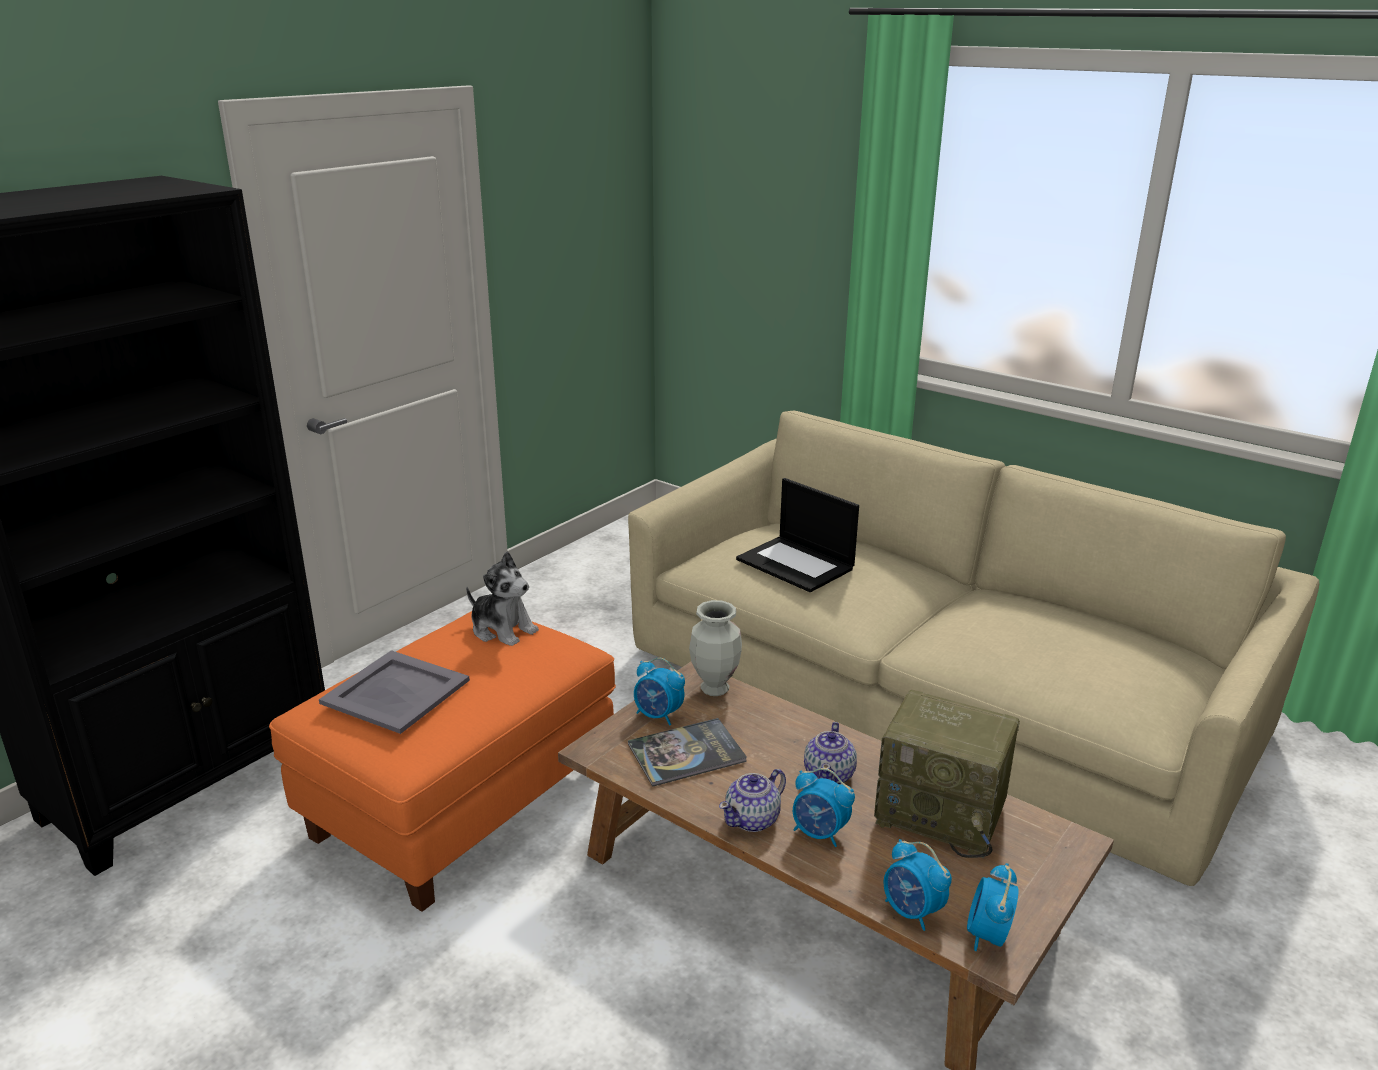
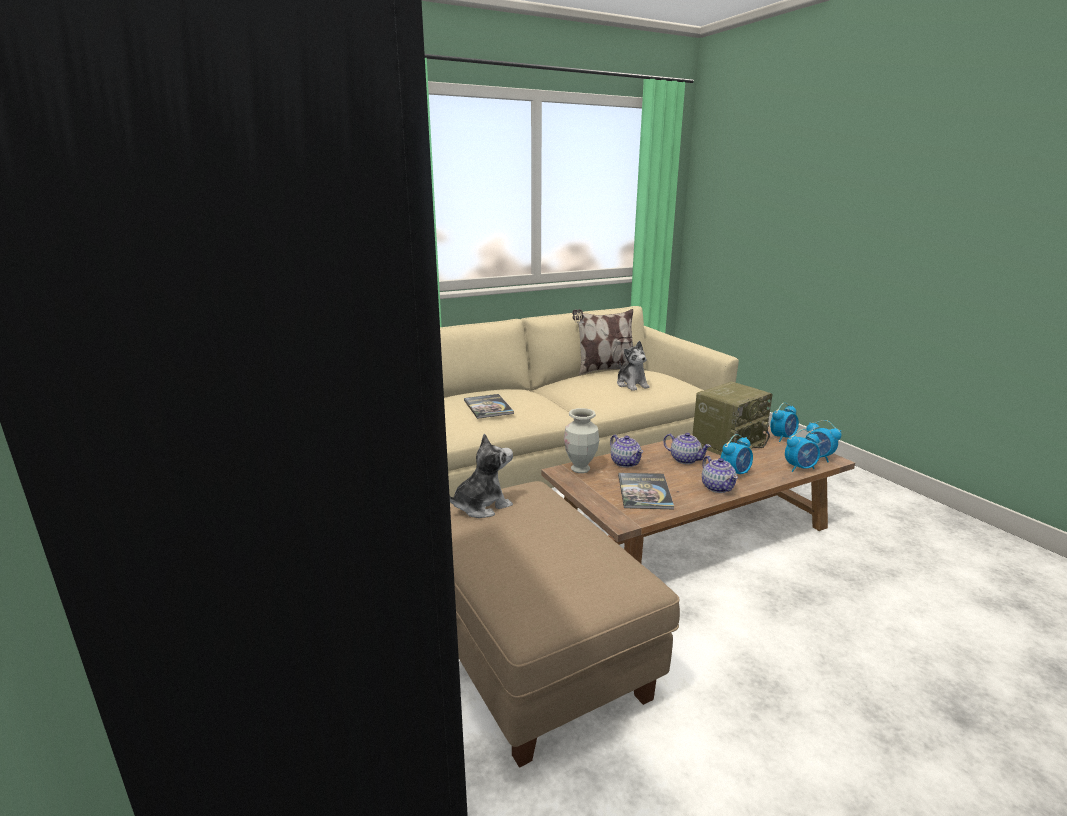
camera: 65 degrees left, 5 degrees down
(397, 691) = (546, 564): grey tray -> none
(462, 801) = (529, 651): orange ottoman -> beige ottoman
(658, 715) = (597, 492): alarm clock -> alarm clock (782, 437)
(768, 721) = (625, 462): none -> teapot
(797, 564) = (488, 407): laptop -> book
(1047, 655) = (631, 385): none -> plush toy
(1090, 616) = (604, 370): none -> pillow

